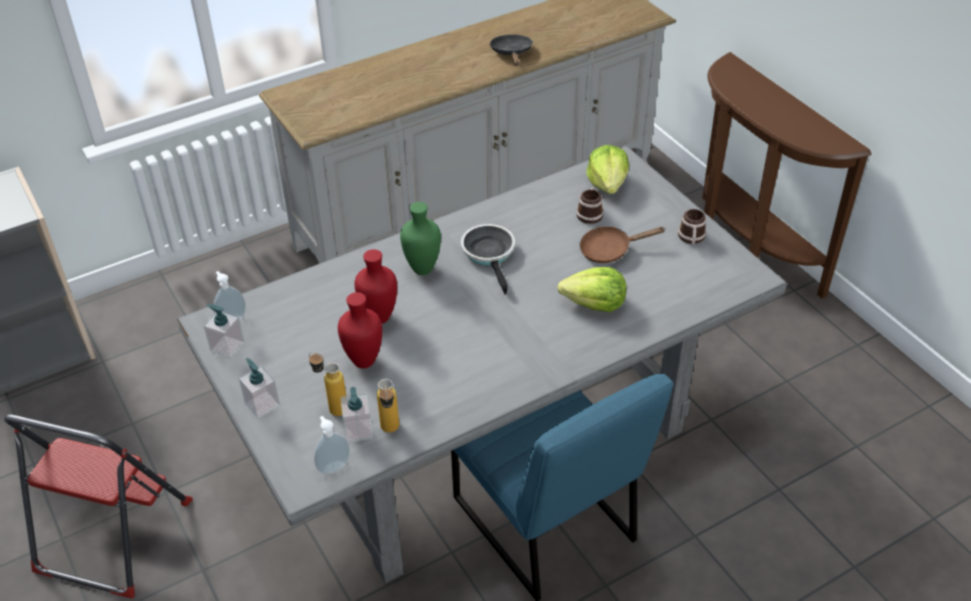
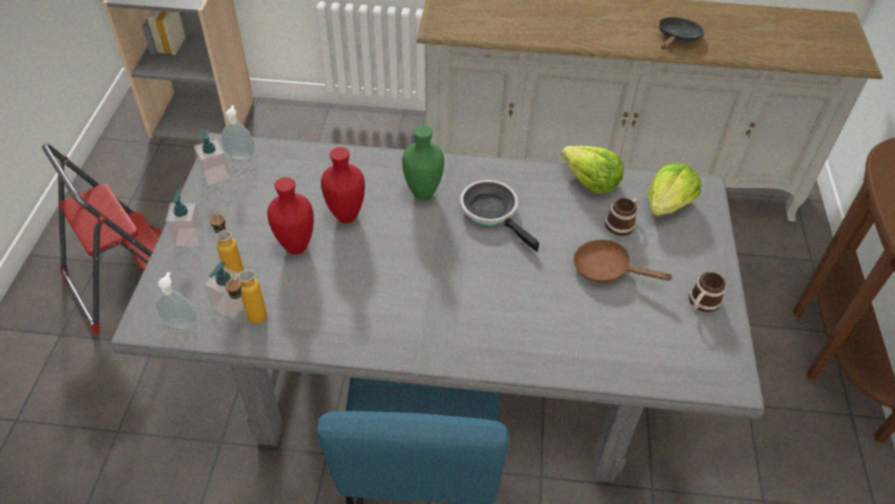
camera: 35 degrees right, 5 degrees up
(490, 254) = (492, 212): frying pan -> frying pan turned 60 degrees counterclockwise
(595, 304) = (540, 313): lettuce -> lettuce (590, 182)

